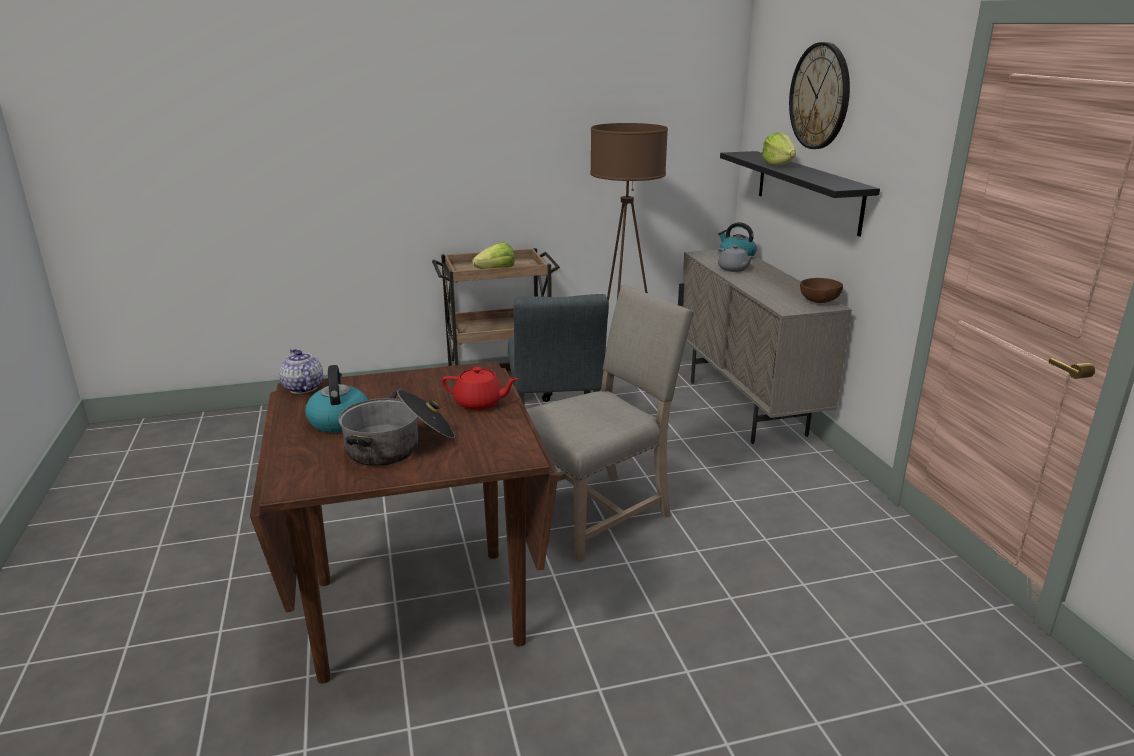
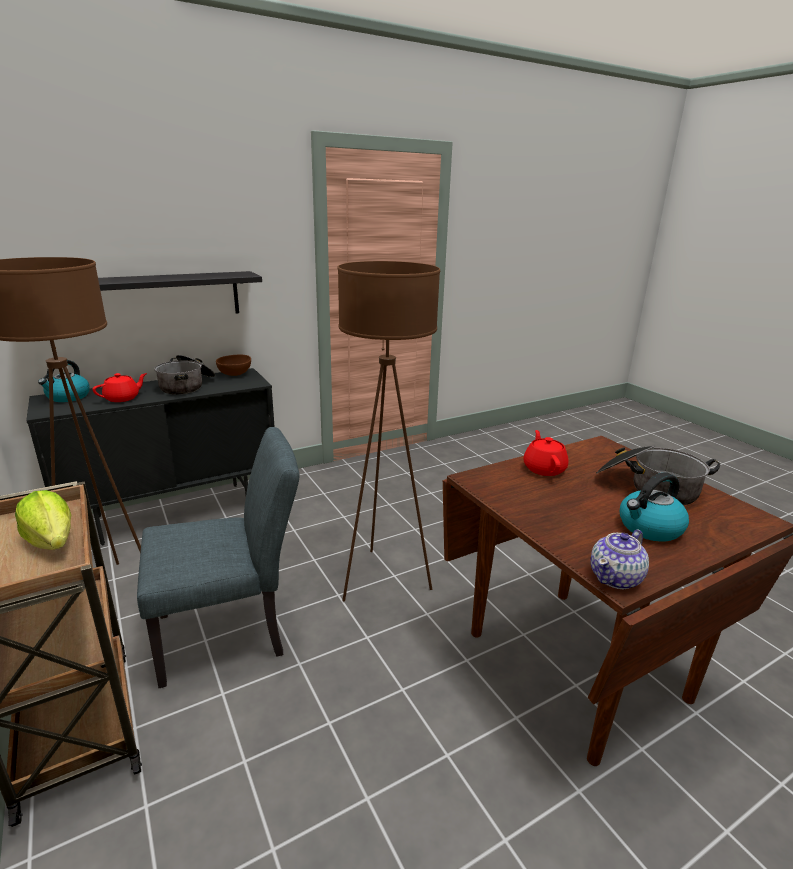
camera: 105 degrees left, 0 degrees up
(599, 512) = (383, 580): beige chair -> brown floor lamp
(733, 269) = (123, 398): grey teapot -> red teapot
(746, 408) = (176, 512): beige cabinet -> black cabinet
(774, 286) = (187, 385): none -> cooking pot
(778, 164) = (122, 279): lettuce -> none
(820, 96) = (132, 206): wall clock -> none

